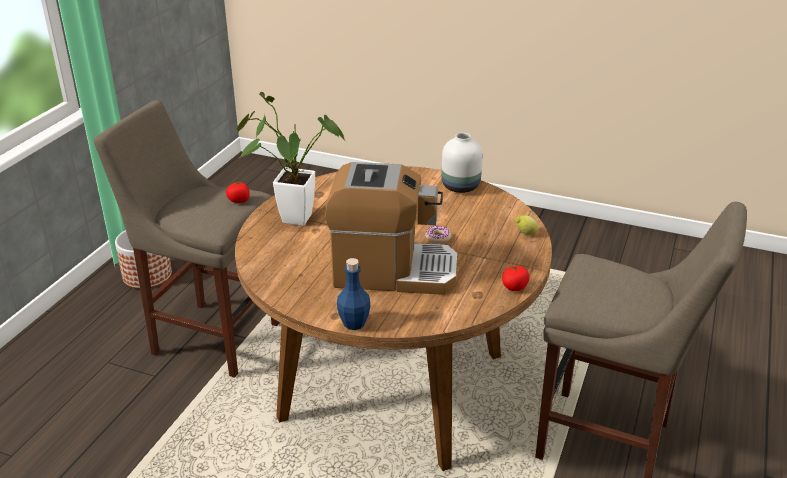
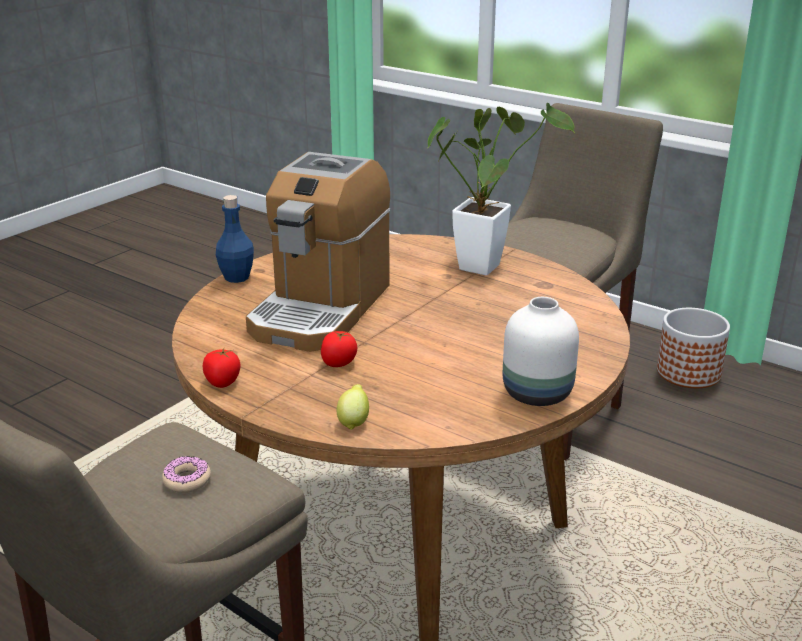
camera: 105 degrees right, 5 degrees down
(239, 200) = (555, 249): tomato -> tomato (339, 362)
(438, 238) = (383, 349): donut -> donut (187, 480)

